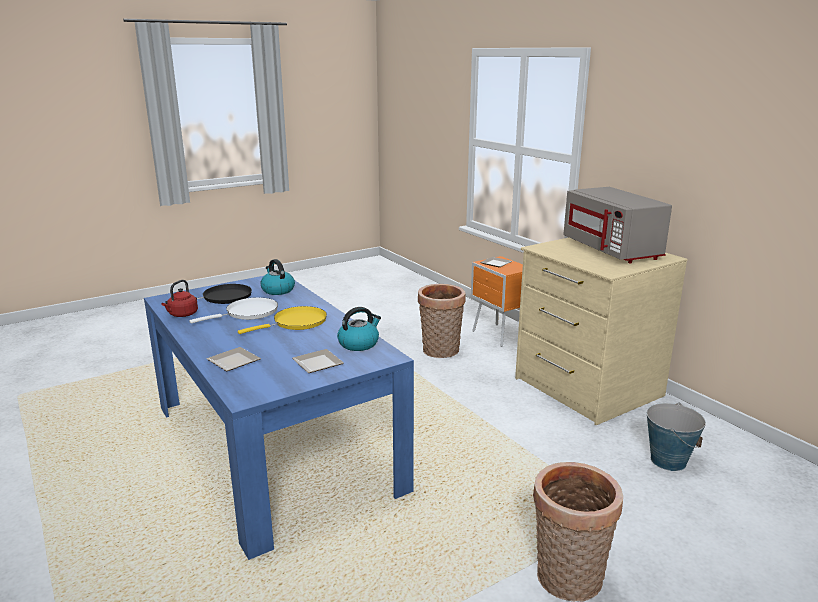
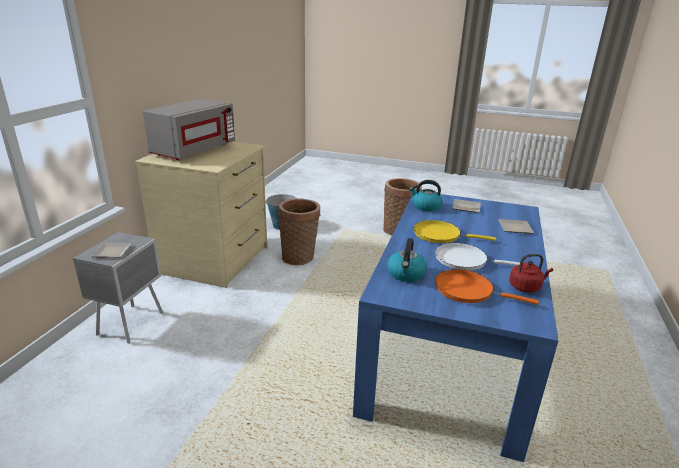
camera: 130 degrees left, 5 degrees up
(223, 298) = (468, 290): black frying pan -> orange frying pan
(440, 352) = (203, 342): basket -> basket (299, 257)
(499, 336) = (132, 323): orange nightstand -> grey nightstand

